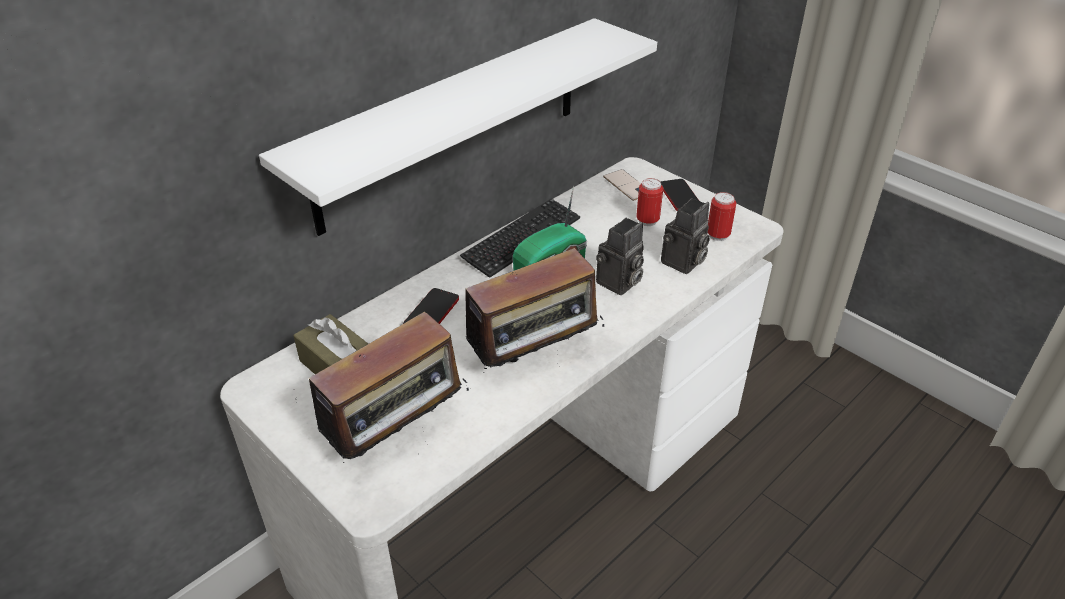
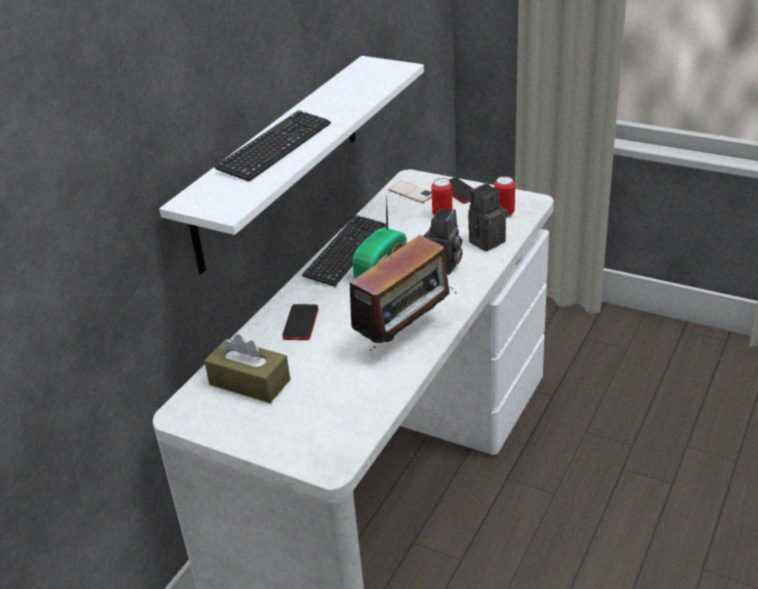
camera: 15 degrees left, 5 degrees down
(398, 437) = (326, 416): radio -> none
(429, 109) = (275, 148): none -> keyboard
(683, 263) = (486, 240): camera -> camera turned 150 degrees counterclockwise

